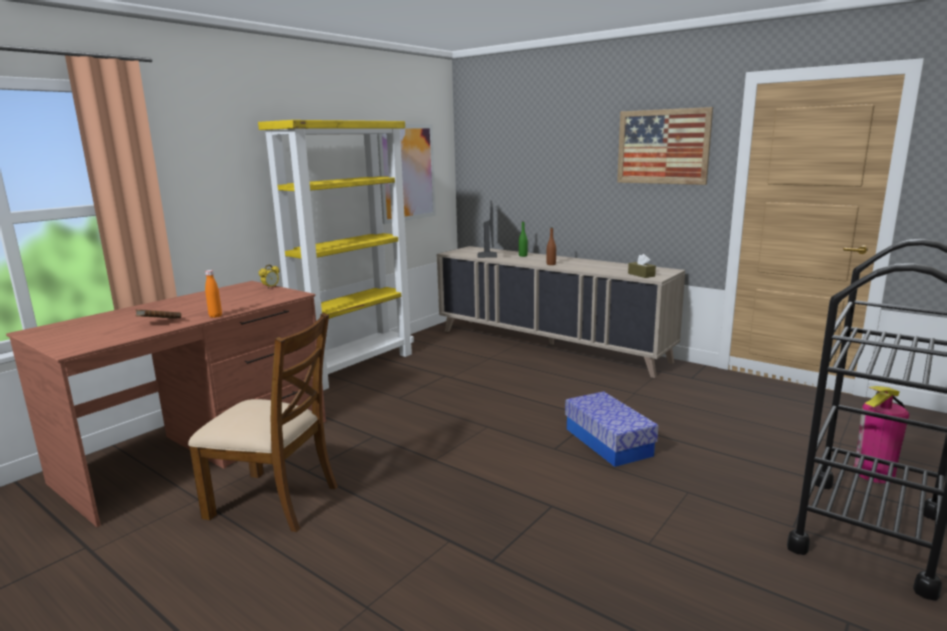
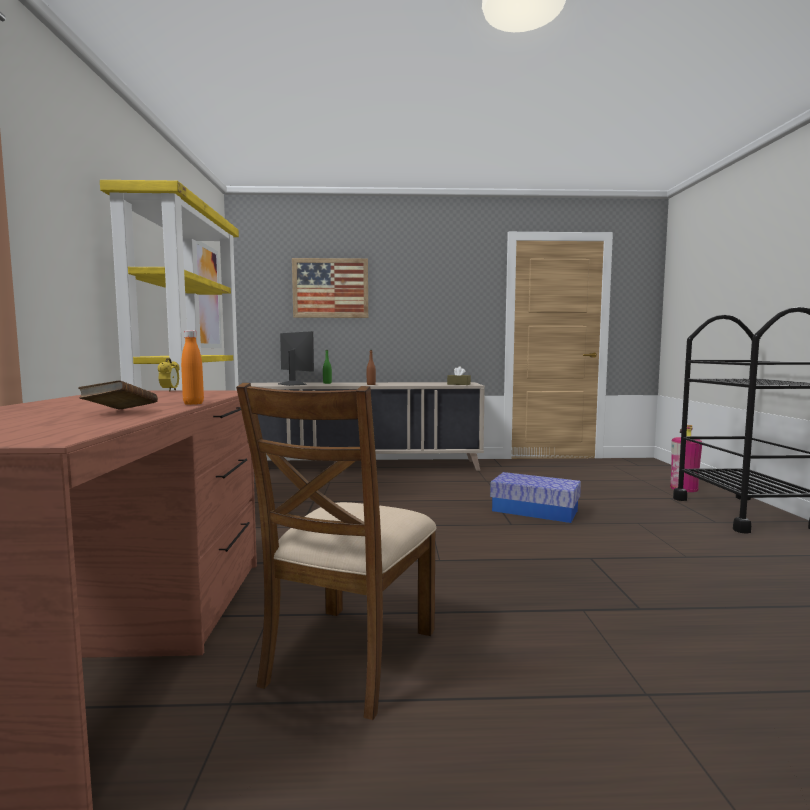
camera: 40 degrees left, 10 degrees down
(275, 501) = (349, 655): brown chair -> brown chair turned 135 degrees clockwise
(663, 147) = (448, 284): picture -> picture (330, 288)

